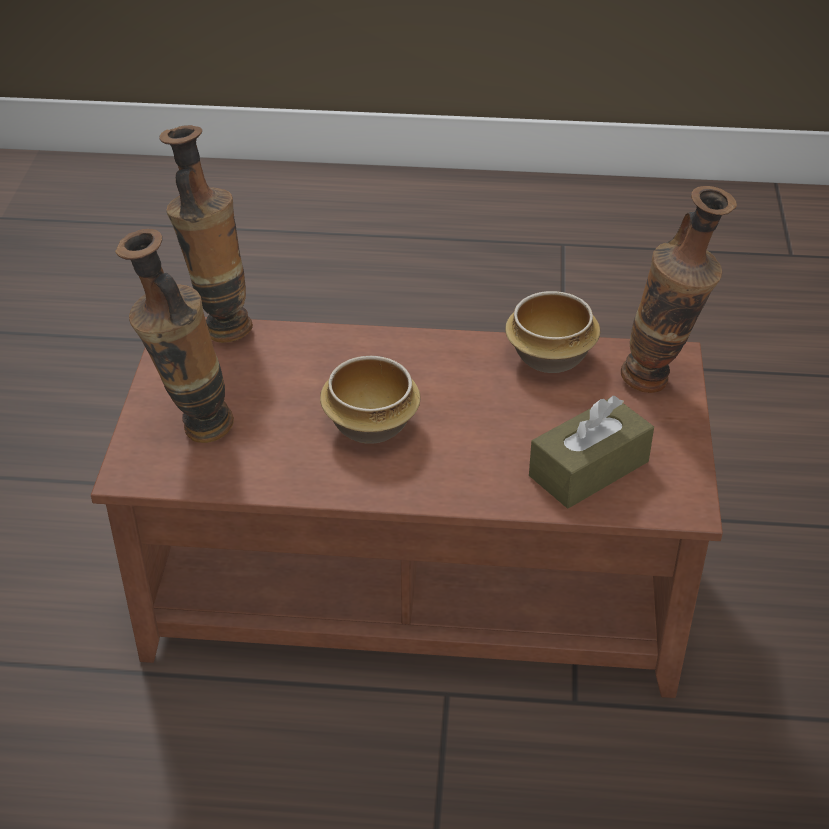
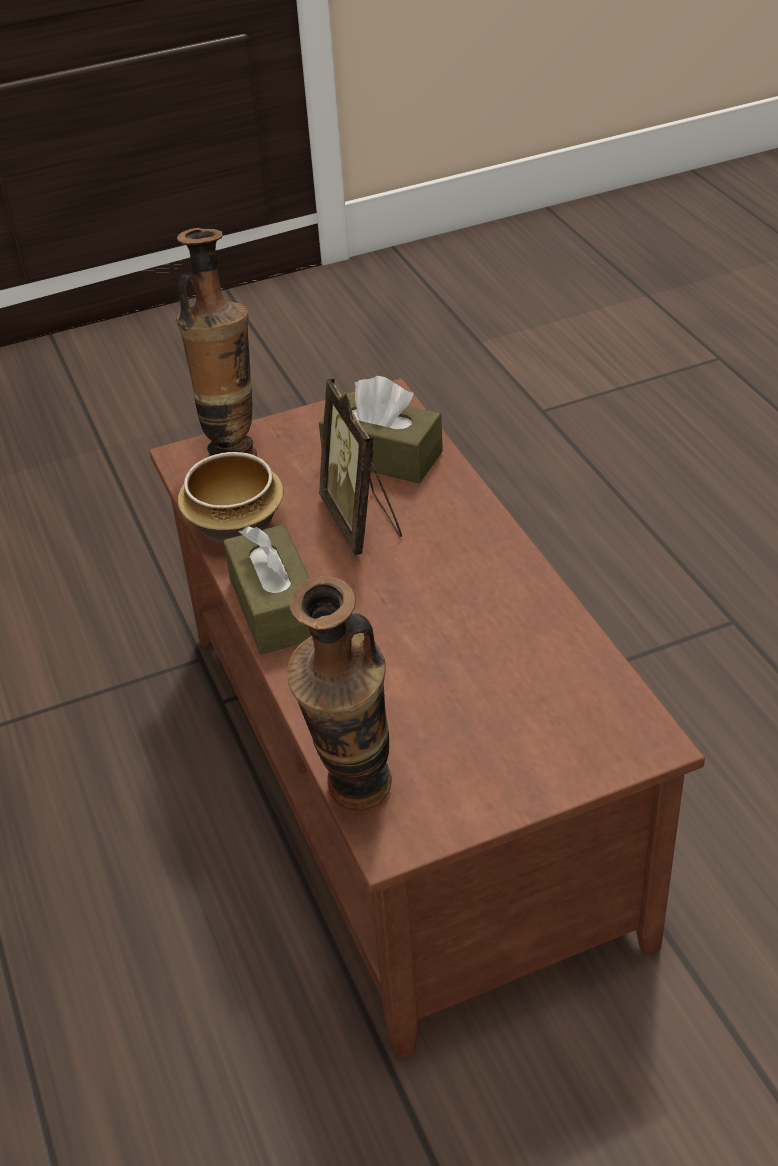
camera: 115 degrees left, 0 degrees up
(191, 431) = (549, 728): vase -> none
(371, 424) = (428, 602): bowl -> none
(433, 348) = (275, 607): none -> brown tissue box
(500, 424) = (362, 522): none -> picture frame

